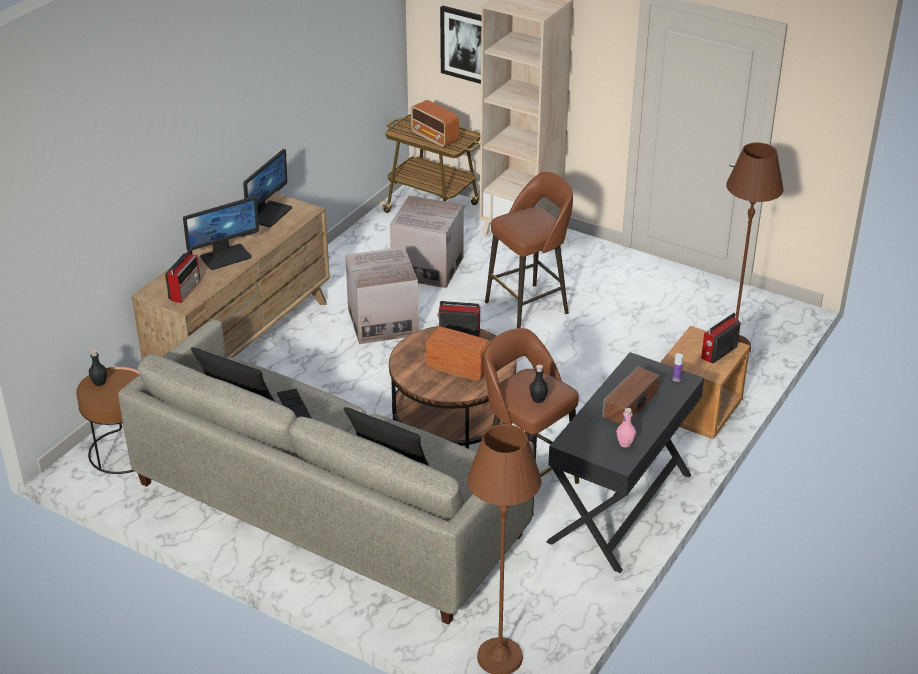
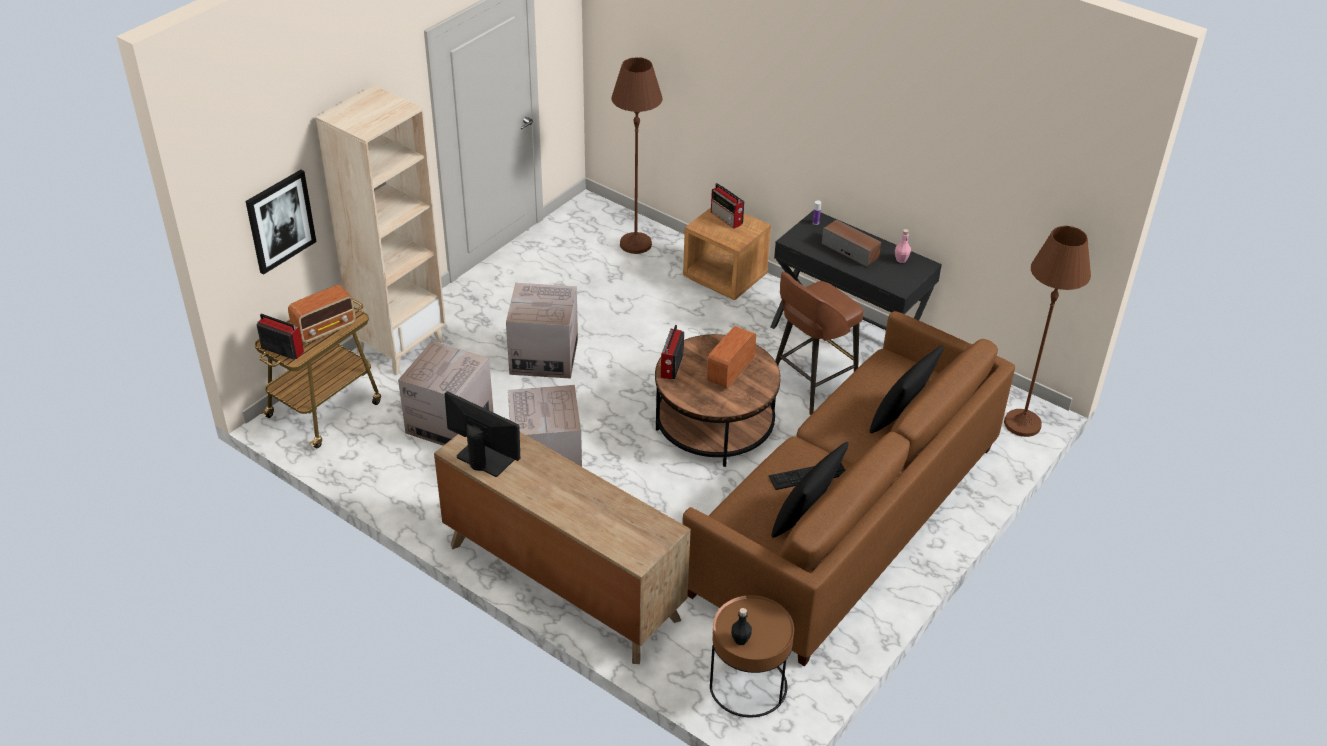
camera: 85 degrees left, 5 degrees up
(185, 290) = (637, 529): radio -> radio (281, 349)
(225, 256) = (572, 495): monitor -> none
(327, 509) = (846, 519): grey sofa -> brown sofa
(529, 307) = (544, 356): brown stool -> cardboard box
(538, 399) = (837, 300): black bottle -> none

